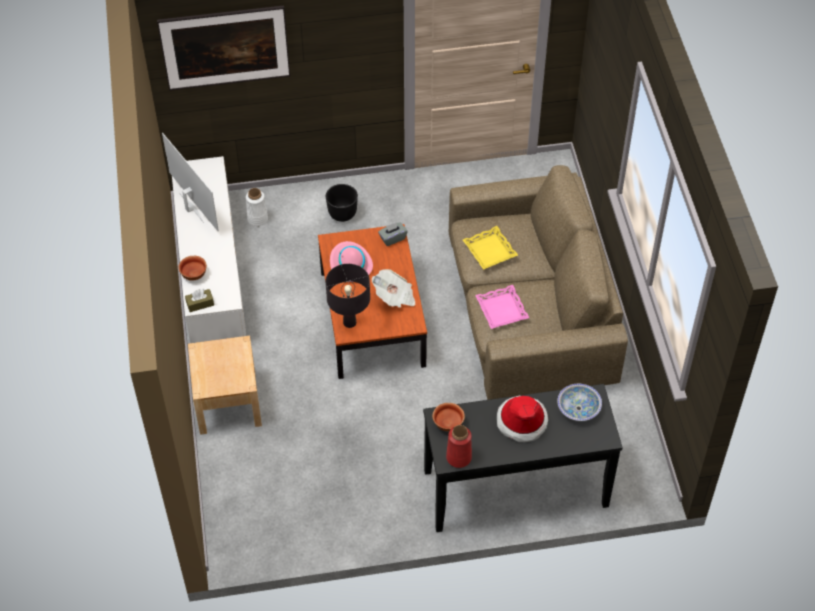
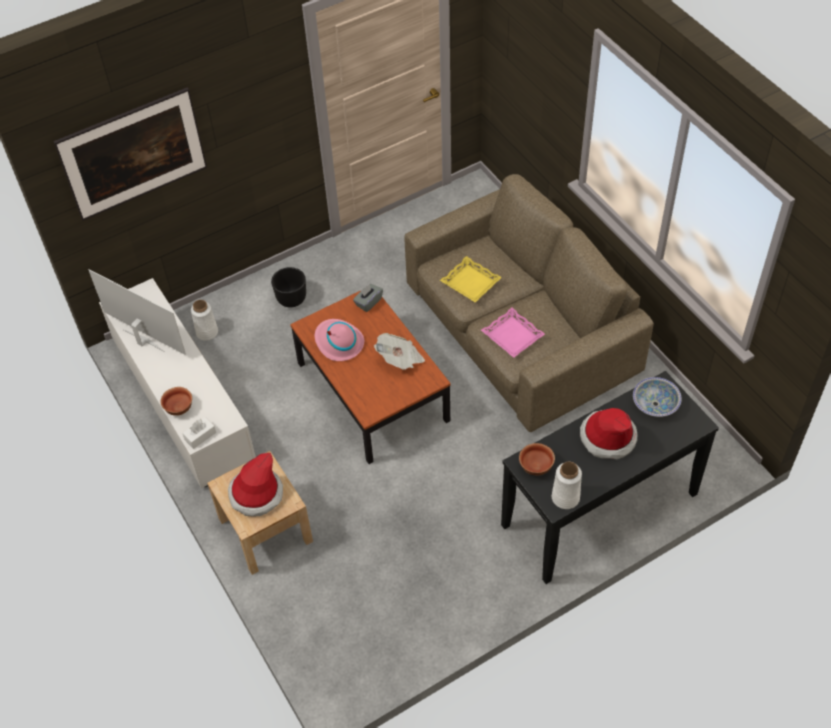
camera: 20 degrees left, 0 degrees up
(200, 304) = (200, 436): brown tissue box -> white tissue box
(222, 367) = (256, 494): none -> hat
(349, 322) = (367, 401): black table lamp -> none
(458, 457) = (565, 498): red vase -> white vase

